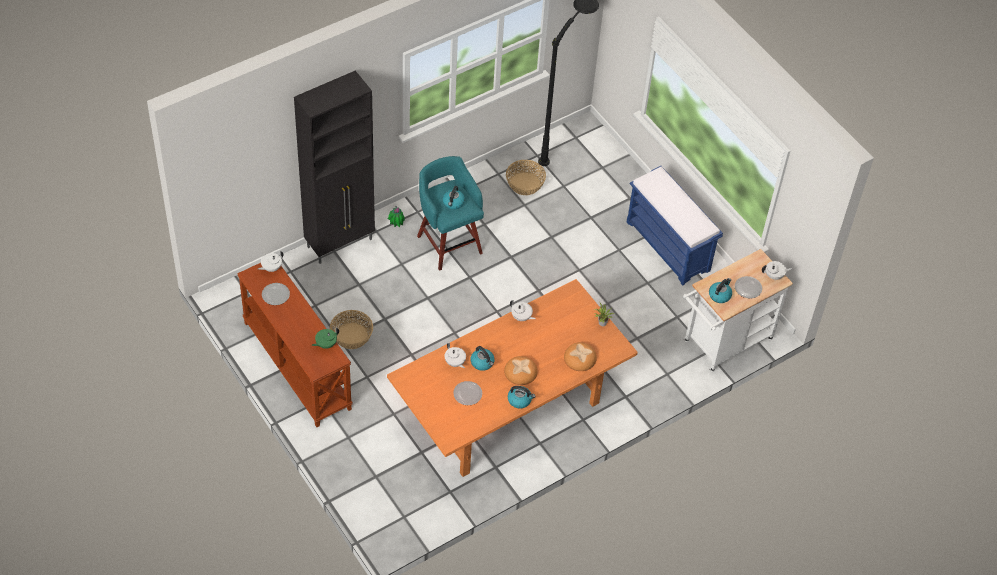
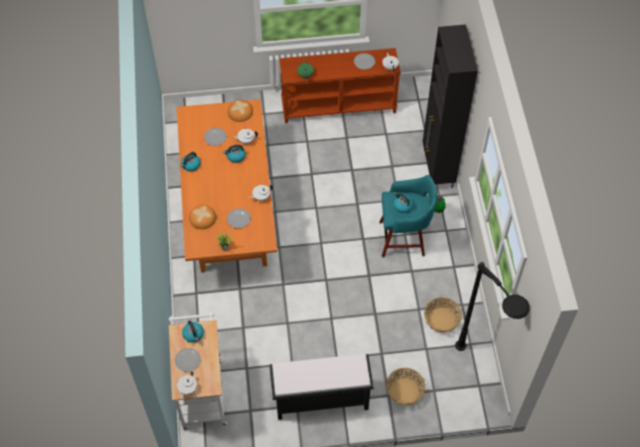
camera: 120 degrees right, 5 degrees up
(351, 336) = (347, 145): basket -> basket (404, 391)
(521, 372) = (214, 176): bread -> bread (240, 112)
(561, 326) = (238, 219): none -> plate
(669, 246) = (320, 400): blue bench -> black bench

